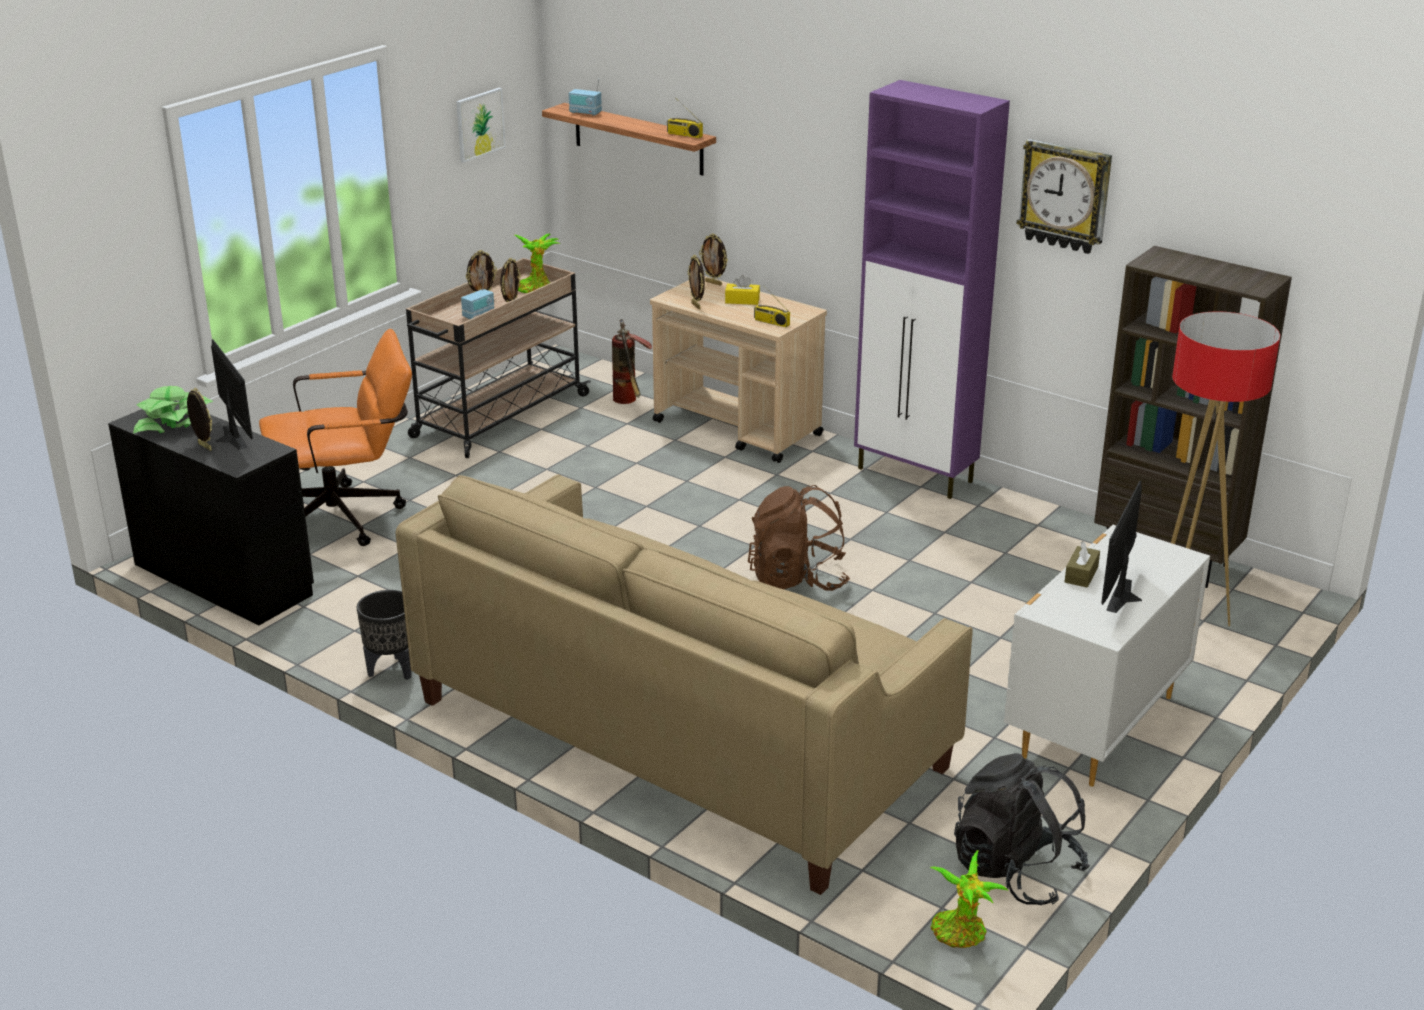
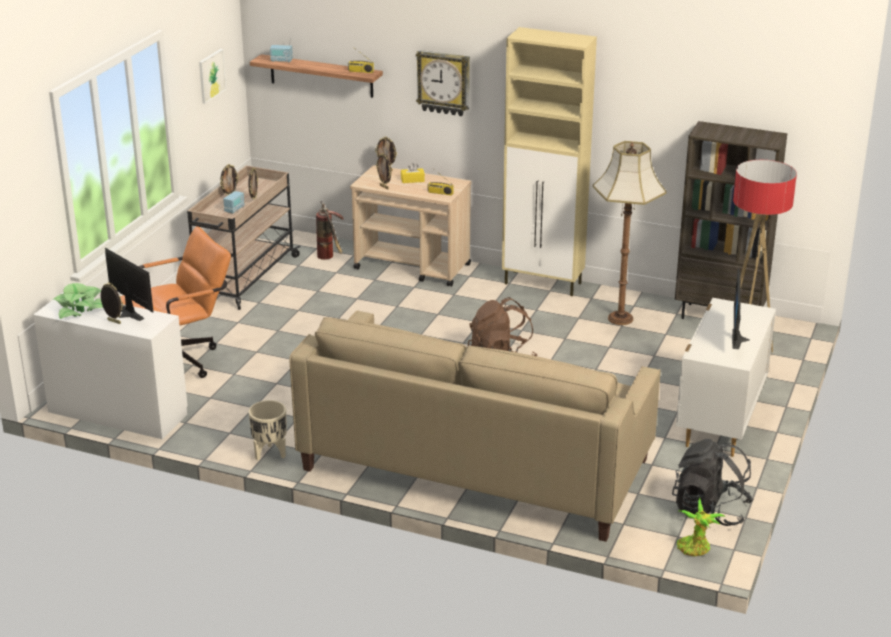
camera: 15 degrees left, 0 degrees up
(222, 579) = (117, 413): black desk -> white desk
(391, 670) = (269, 454): black planter -> beige planter
(535, 287) = (261, 185): potted plant -> none
(916, 475) = (544, 284): purple cabinet -> beige cabinet
(1010, 541) = (621, 318): none -> floor lamp
(1065, 196) = (636, 94): wall clock -> wall clock (444, 82)
(1081, 574) = (708, 329): brown tissue box -> none

